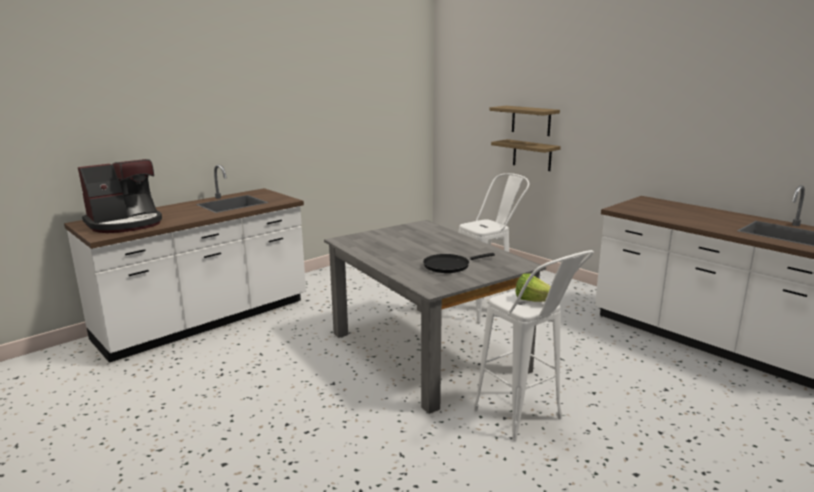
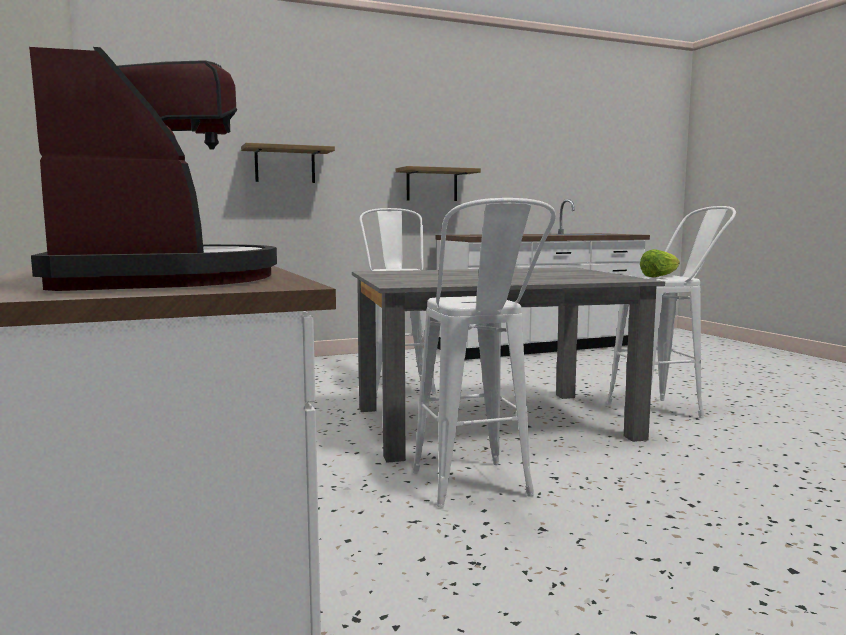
camera: 70 degrees left, 10 degrees down
(301, 363) = (477, 492): none -> white stool
(449, 266) = (555, 275): black frying pan -> none
(532, 155) = (291, 210): shelf -> shelf (431, 185)

